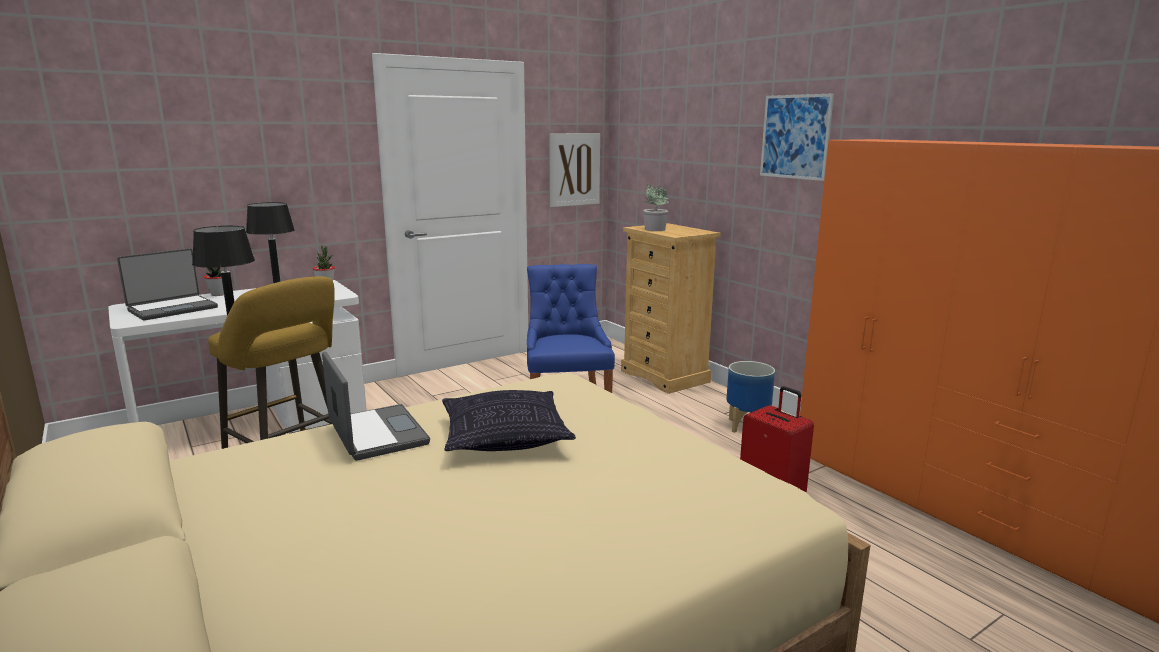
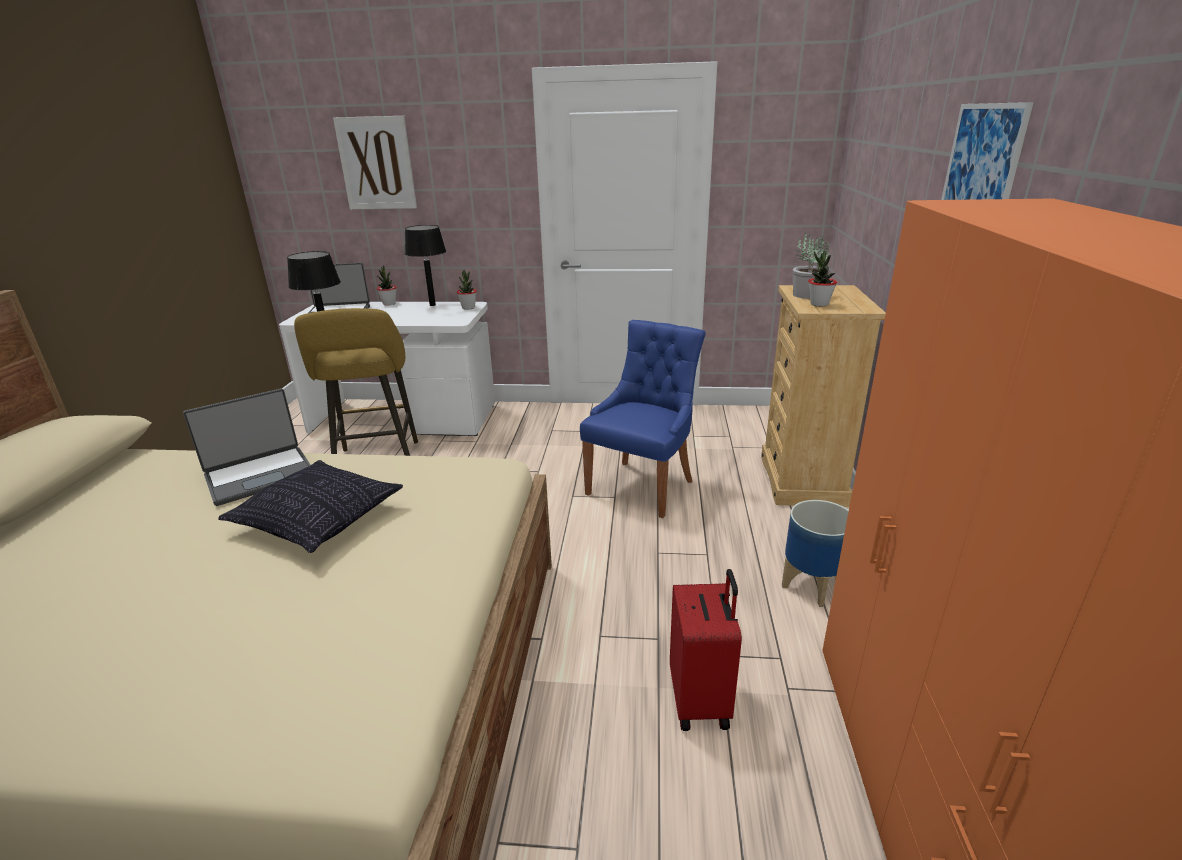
camera: 40 degrees right, 10 degrees up
(375, 434) = (260, 475): laptop -> laptop turned 45 degrees clockwise
(574, 169) = (780, 200): picture -> picture (376, 163)
(674, 232) = (819, 304): none -> potted plant

